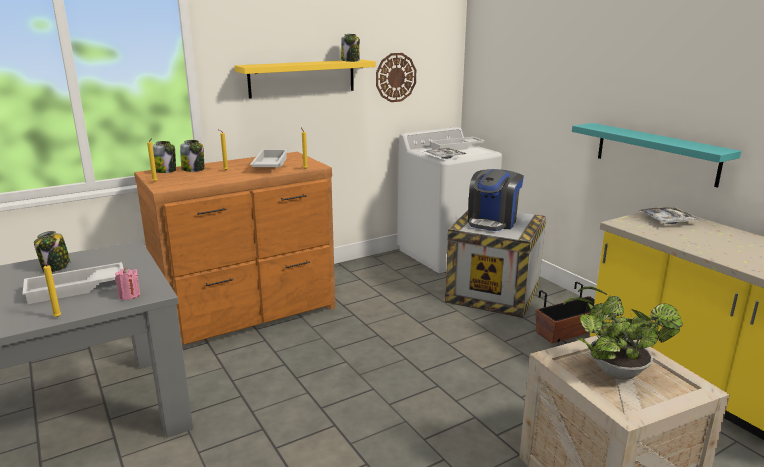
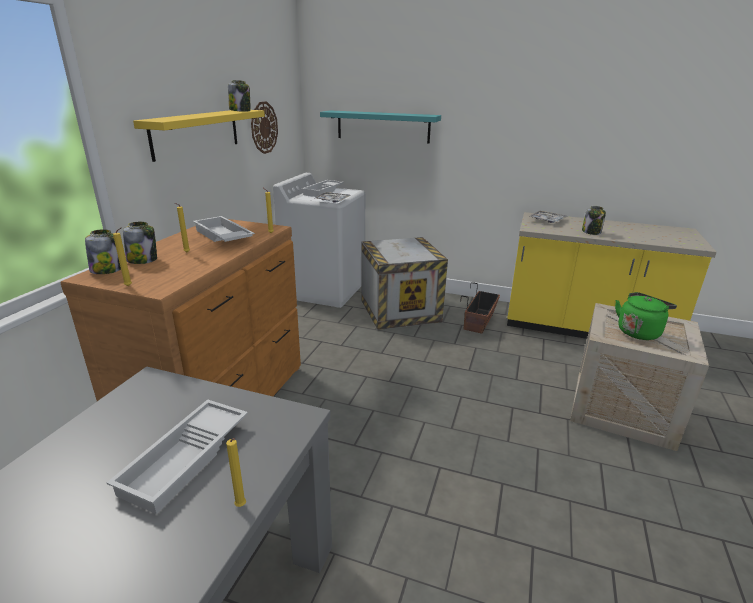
camera: 40 degrees left, 5 degrees up
(56, 267) = (93, 447): jar -> jar (591, 232)
(129, 295) = (275, 434): pink candle -> none
(492, 222) = (399, 250): coffee machine -> none
(612, 371) = (639, 332): potted plant -> green kettle
(655, 153) = (515, 173): turquoise shelf -> turquoise shelf (383, 126)

